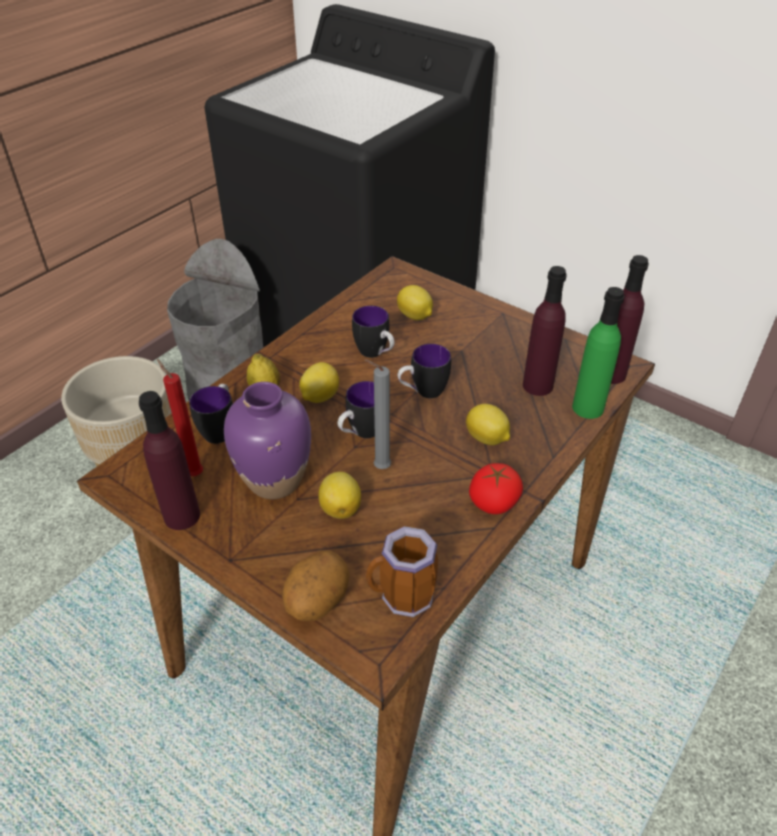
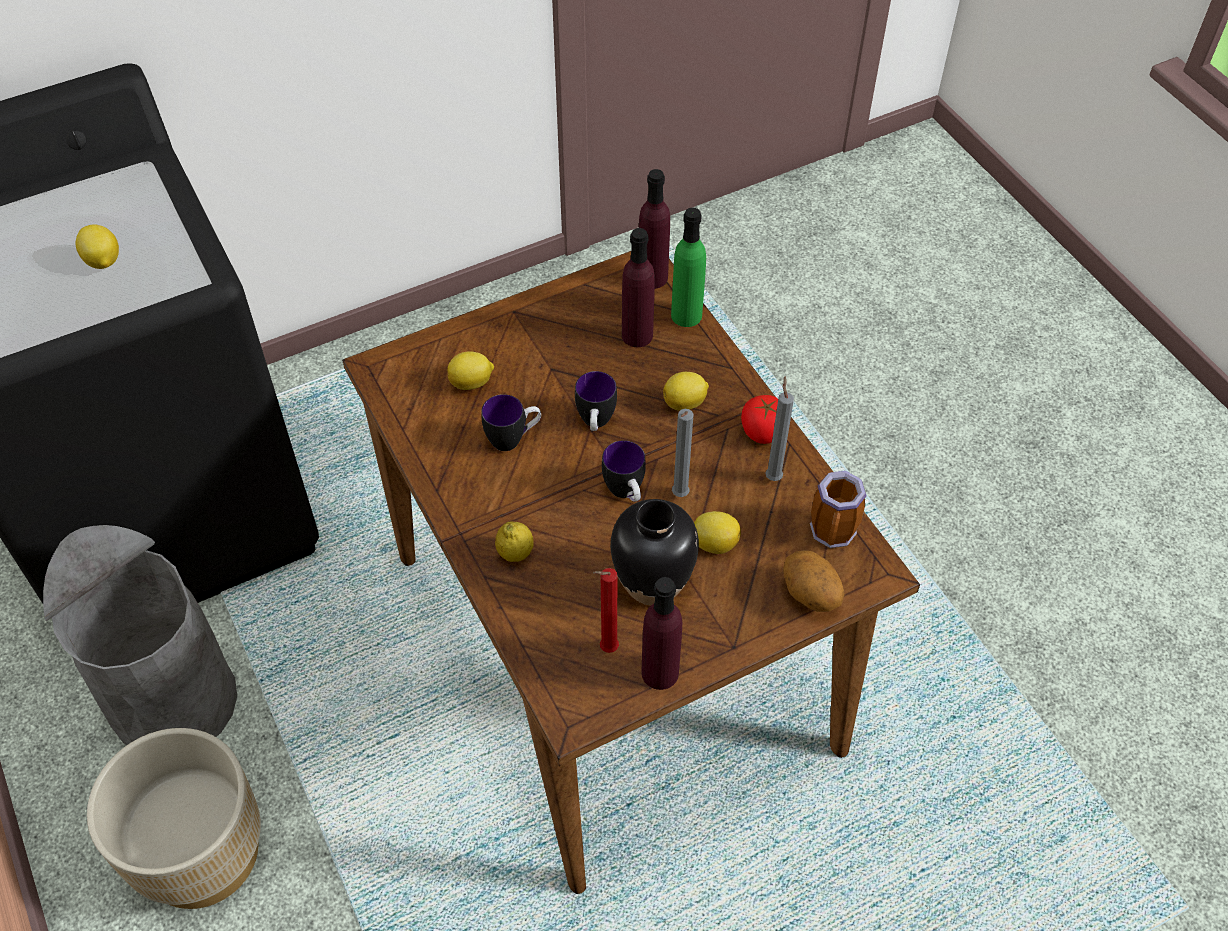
camera: 65 degrees left, 10 degrees up
(220, 429) = (553, 609): mug -> none
(275, 481) = (653, 583): purple vase -> black vase
(319, 397) = (552, 509): lemon -> lemon (103, 262)
(446, 527) = (773, 475): none -> grey candle

